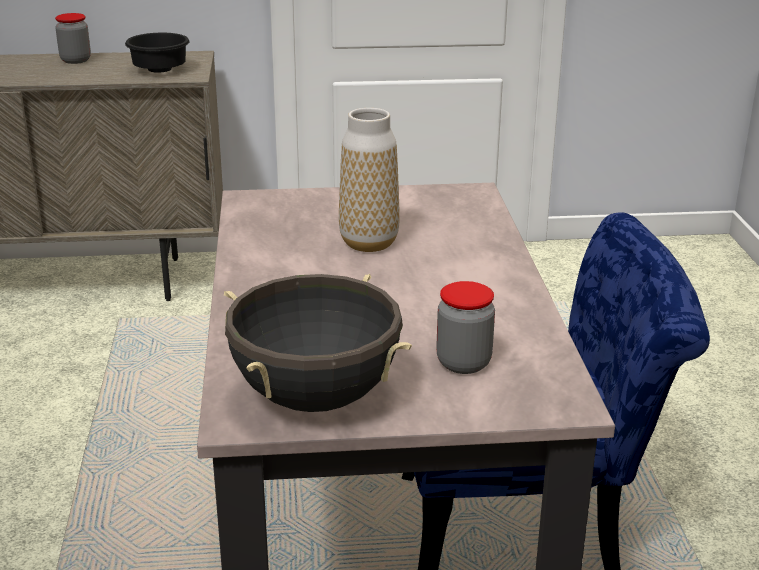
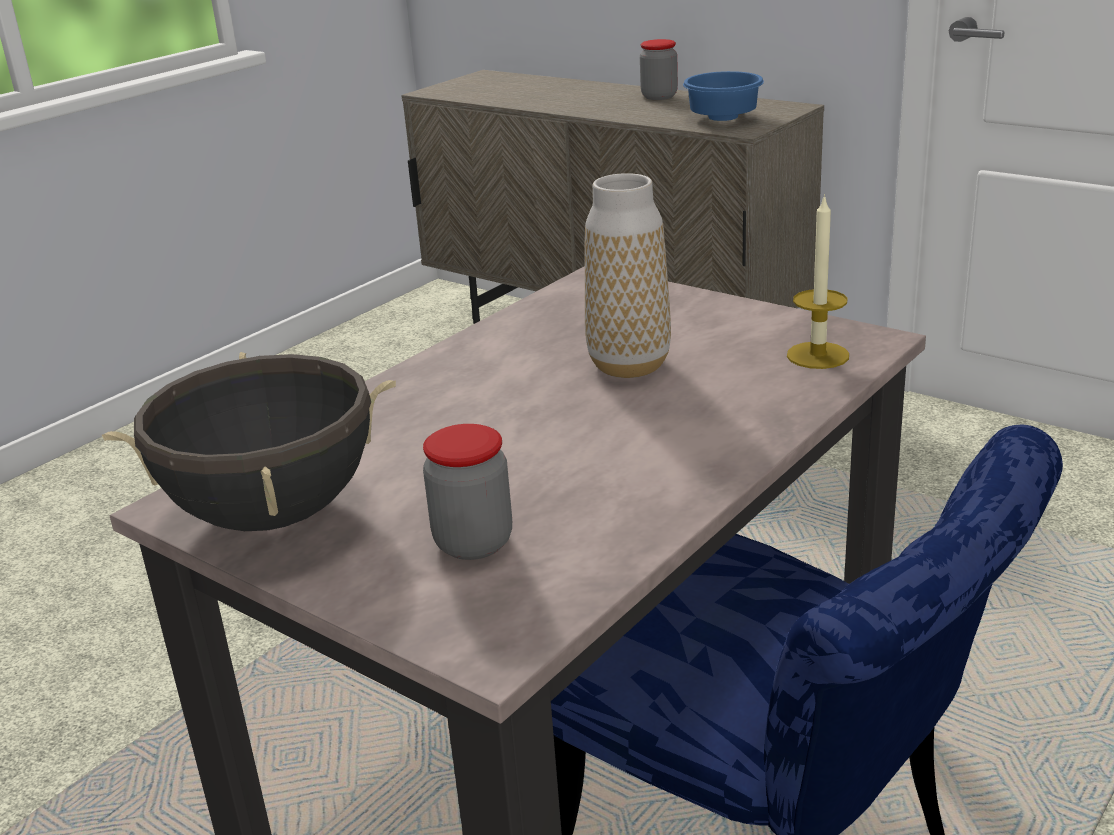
camera: 45 degrees right, 0 degrees up
(160, 71) = (723, 119): black bowl -> blue bowl
(461, 207) = (817, 355): none -> candle

